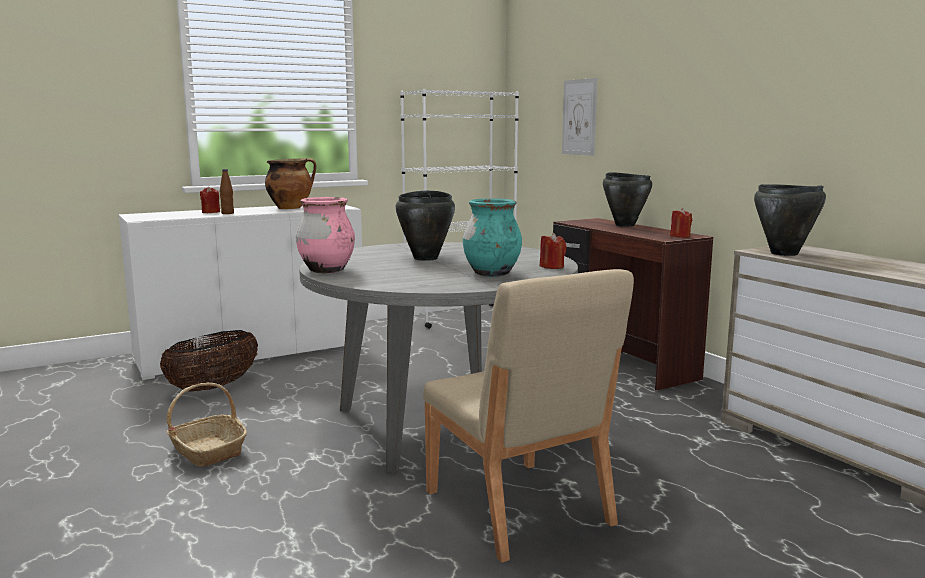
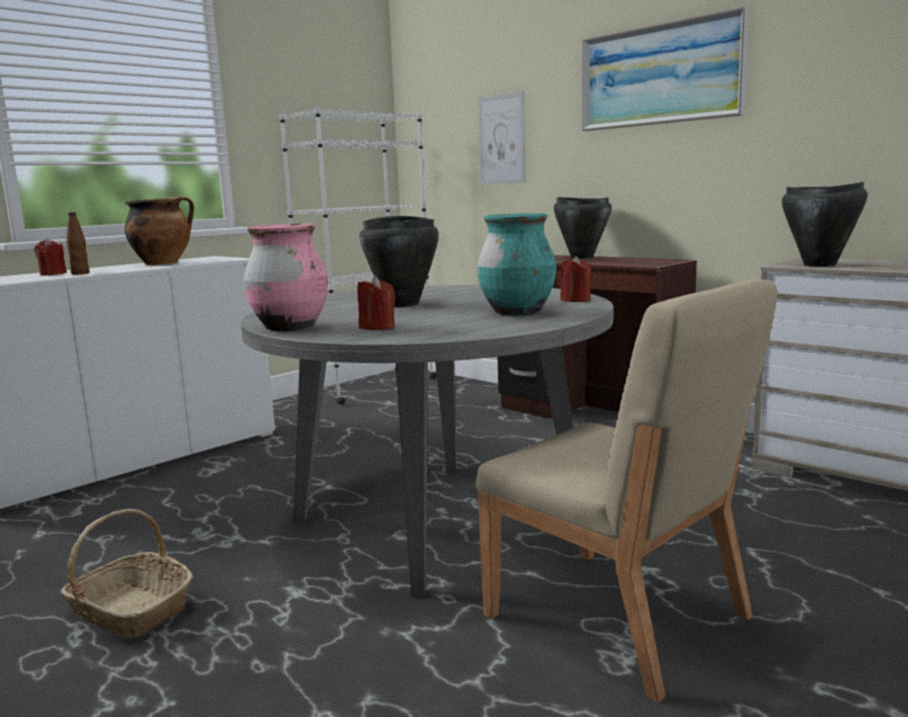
camera: 15 degrees left, 0 degrees up
(213, 387) = (92, 515): basket -> none
(680, 236) = (663, 262): red candle -> red candle (377, 327)
(696, 73) = (659, 75): none -> picture

